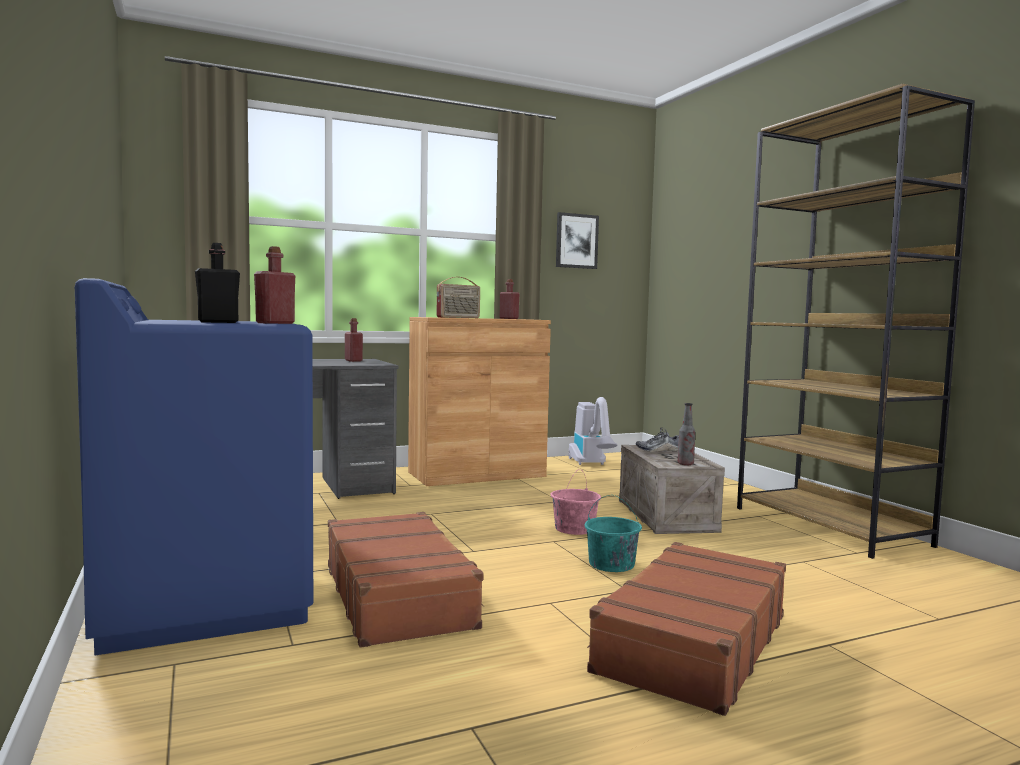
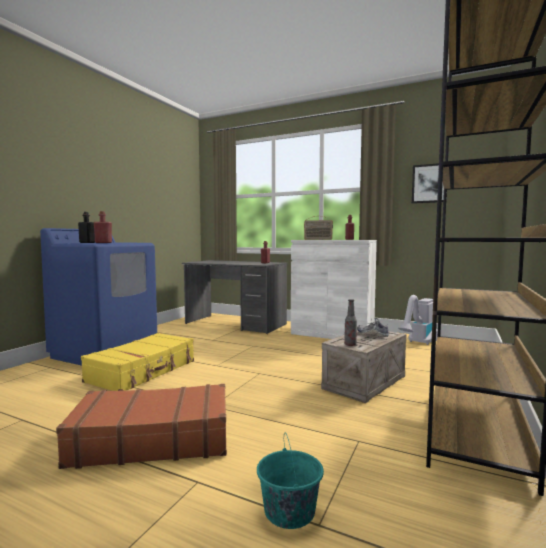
camera: 50 degrees right, 0 degrees up
(398, 595) = (143, 371): brown suitcase -> yellow suitcase
(476, 474) = (332, 334): brown cabinet -> white cabinet
(574, 529) = (288, 371): pink bucket -> none
(612, 564) = (246, 393): turquoise bucket -> turquoise bucket (289, 511)

